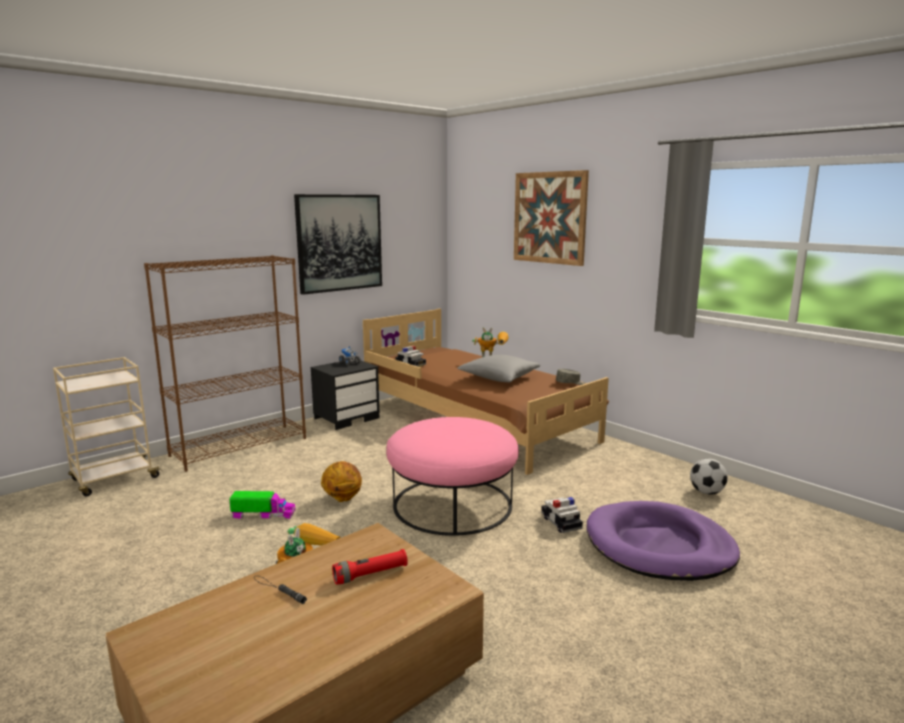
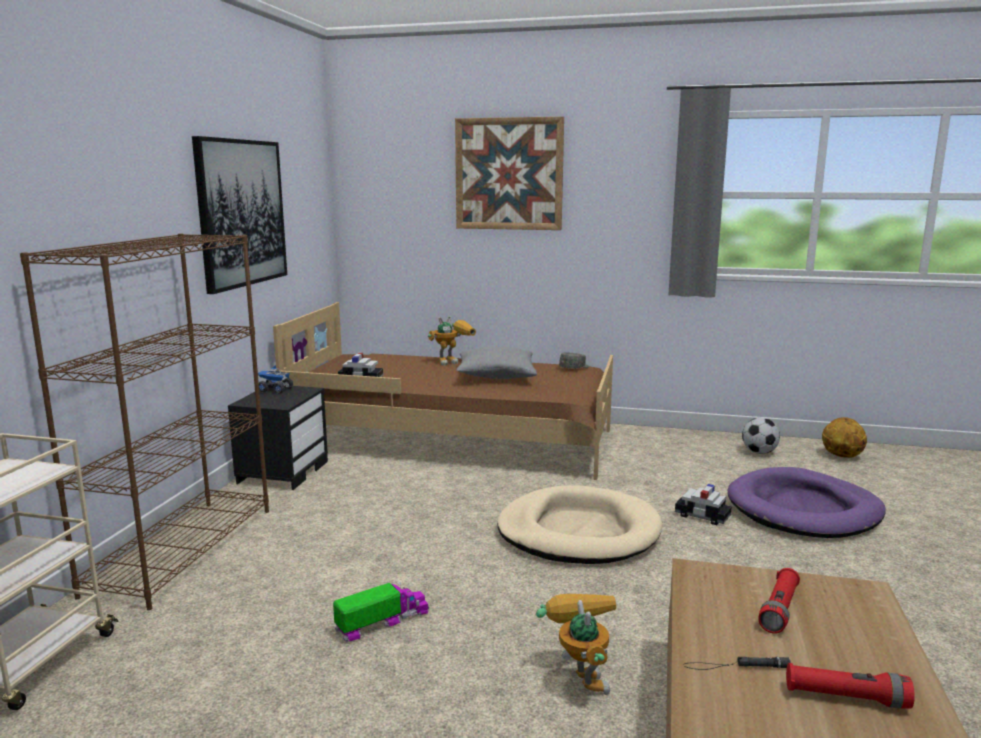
camera: 35 degrees left, 0 degrees up
(296, 633) = (846, 698): none -> red flashlight
(342, 498) = (449, 567): basketball -> basketball (841, 455)
(452, 504) = (578, 532): pink ottoman -> beige dog bed

